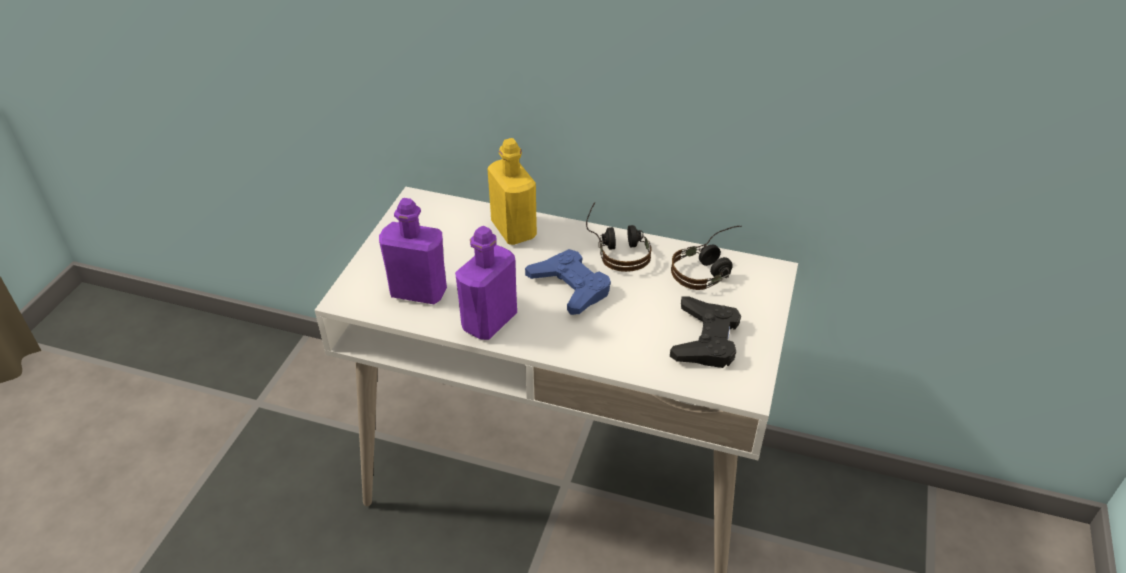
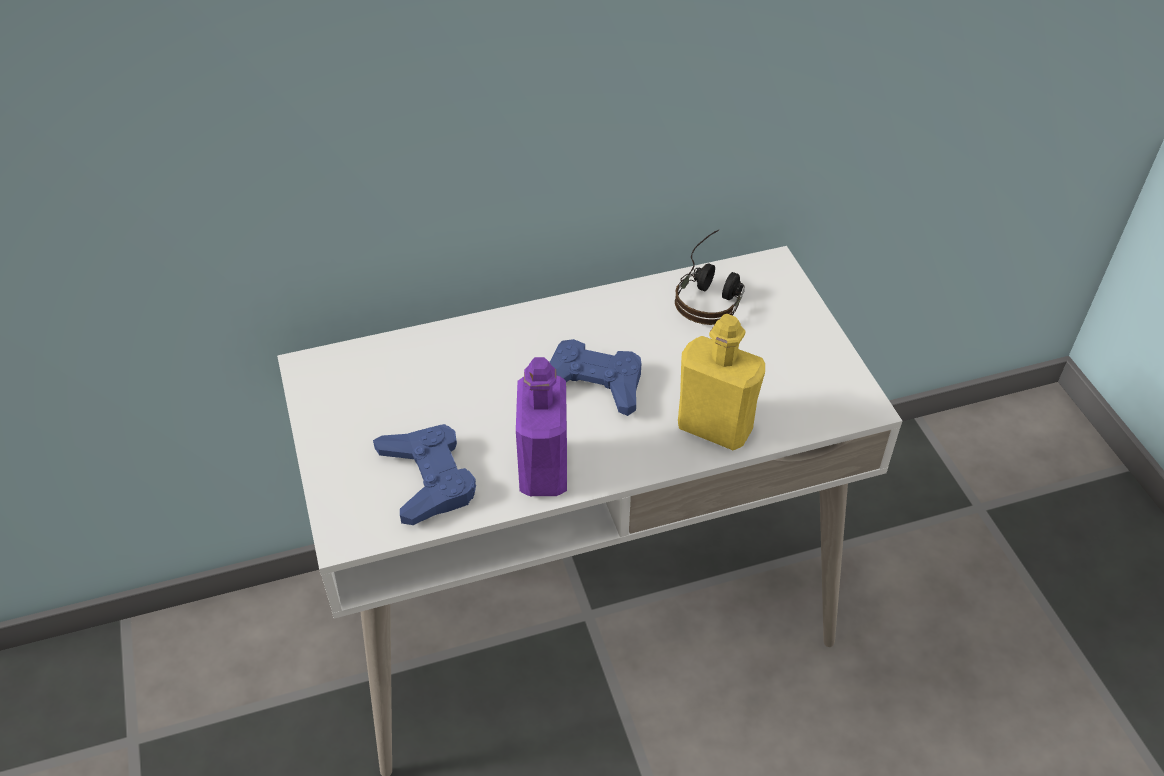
camera: 35 degrees left, 5 degrees up
(418, 292) = (428, 479): purple bottle -> blue game controller
(513, 230) = (465, 348): yellow bottle -> yellow bottle (714, 427)
(617, 247) = (598, 313): headphones -> none
(705, 339) = (777, 372): black game controller -> none

